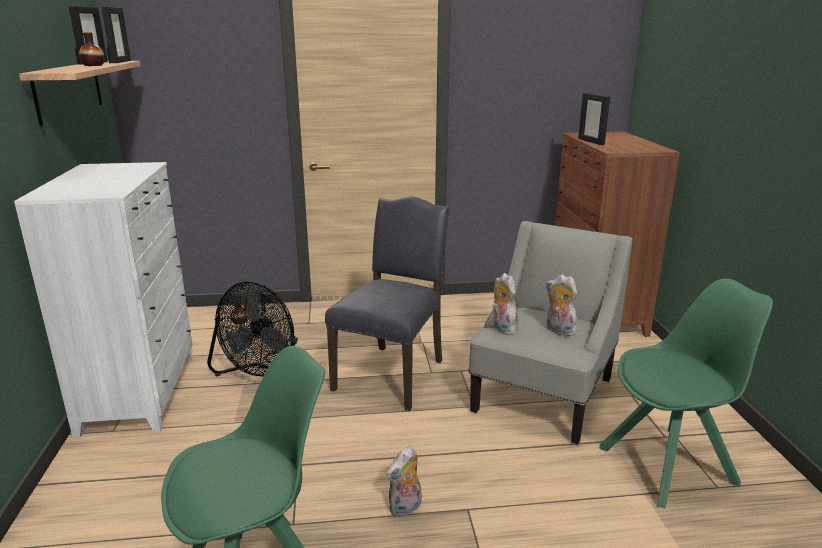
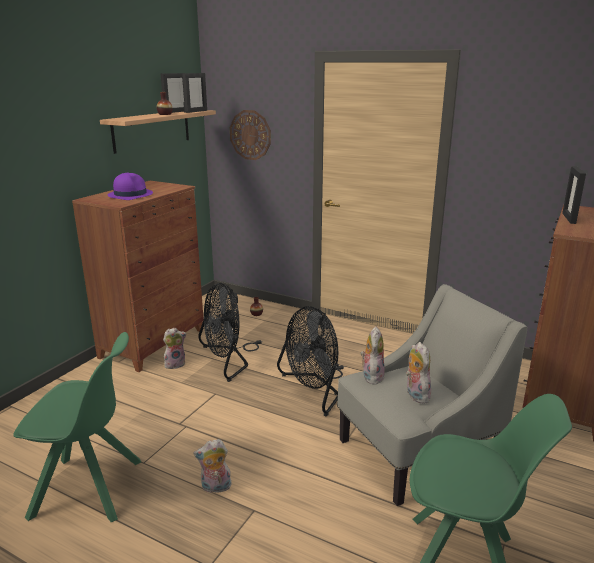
camera: 35 degrees right, 0 degrees up
(97, 182) = (130, 195): none -> purple hat
(142, 392) = (155, 343): white dresser -> brown dresser
(190, 92) = (250, 135): none -> wall clock
(200, 406) = (175, 364): none -> plush toy
(393, 374) = (315, 388): grey chair -> black fan

